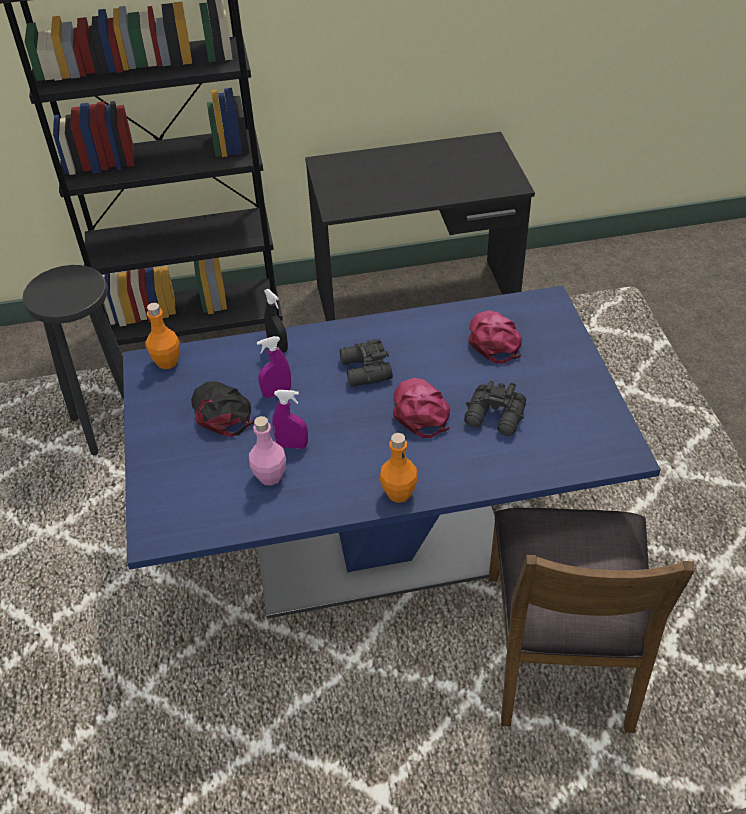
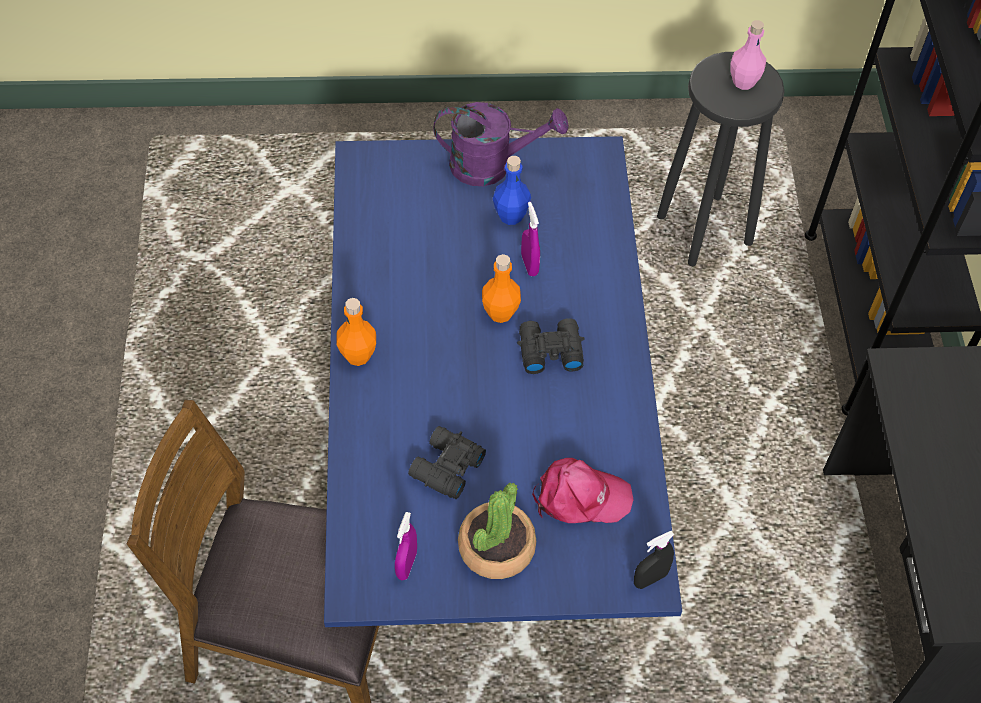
camera: 95 degrees right, 10 degrees up
(159, 432) = (492, 165): none -> purple watering can
(167, 362) = (597, 172): orange bottle -> orange bottle (500, 313)
(222, 411) = (511, 216): black cap -> blue bottle
(270, 476) = (409, 250): pink bottle -> pink bottle (743, 82)
(278, 346) = (607, 272): black spray bottle -> black spray bottle (650, 579)
(292, 445) = (448, 272): purple spray bottle -> purple spray bottle (406, 565)
(420, 411) = (472, 395): pink cap -> none
(553, 379) = (496, 547): none -> potted plant

